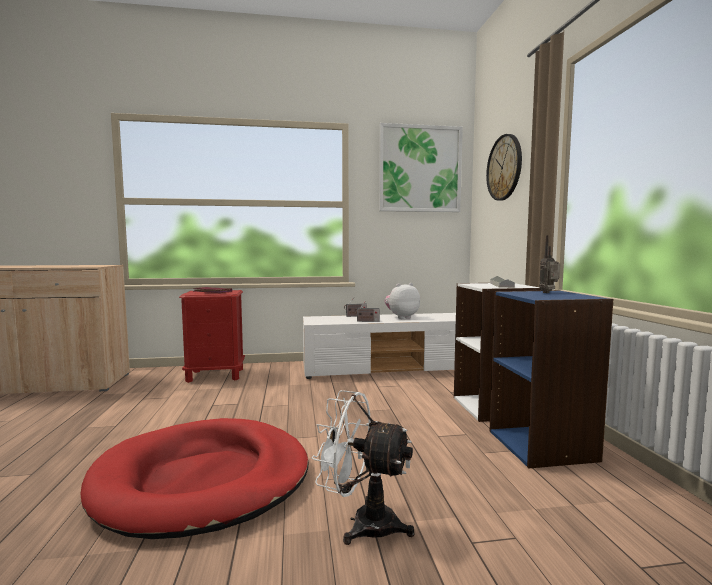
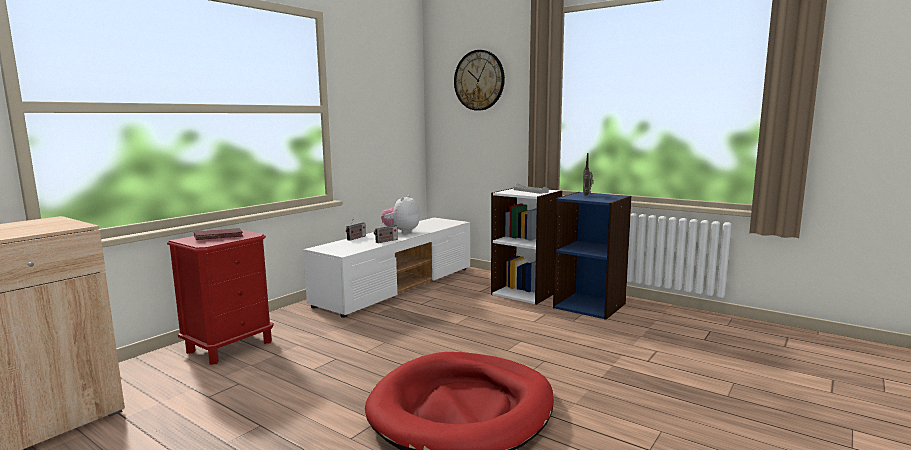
camera: 45 degrees left, 5 degrees up
(363, 522) = (595, 378): white fan -> none
(420, 169) = (386, 70): picture -> none

